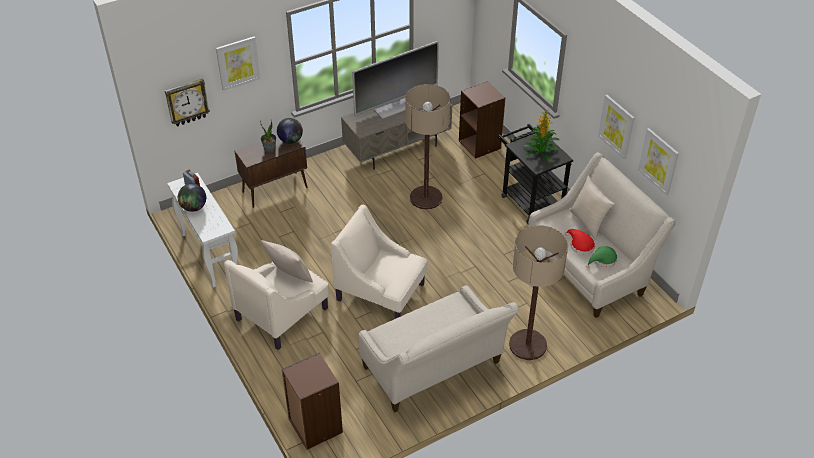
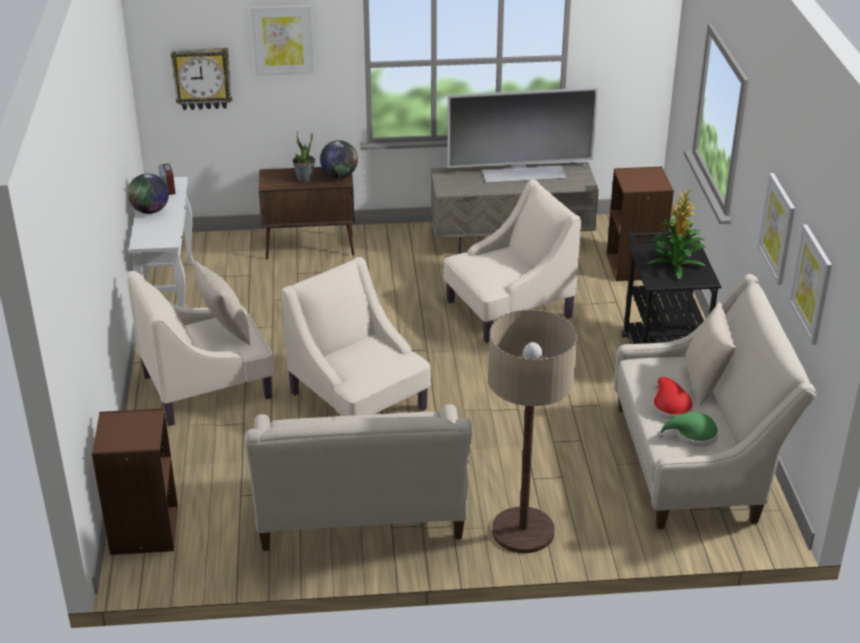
camera: 25 degrees right, 10 degrees down
(426, 198) = (507, 309): floor lamp -> beige armchair

